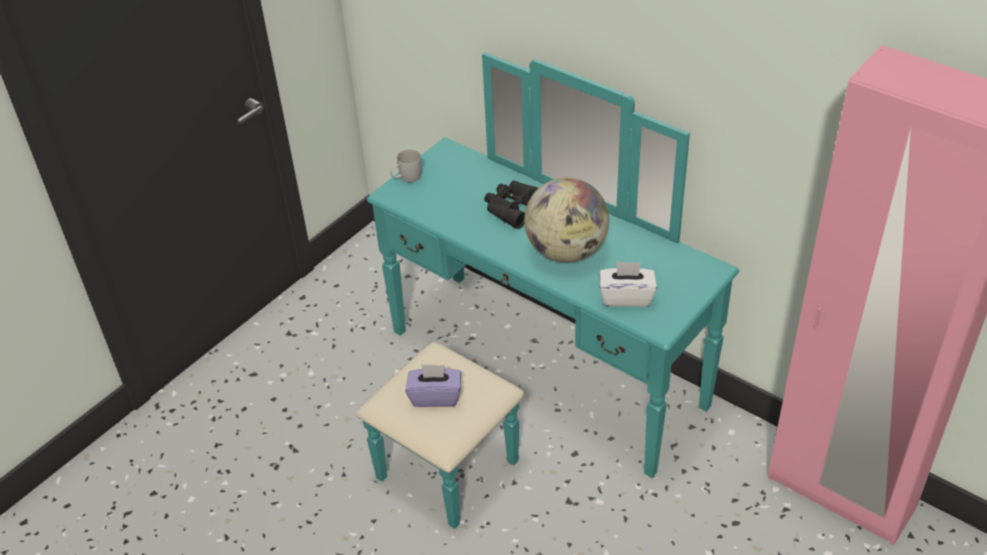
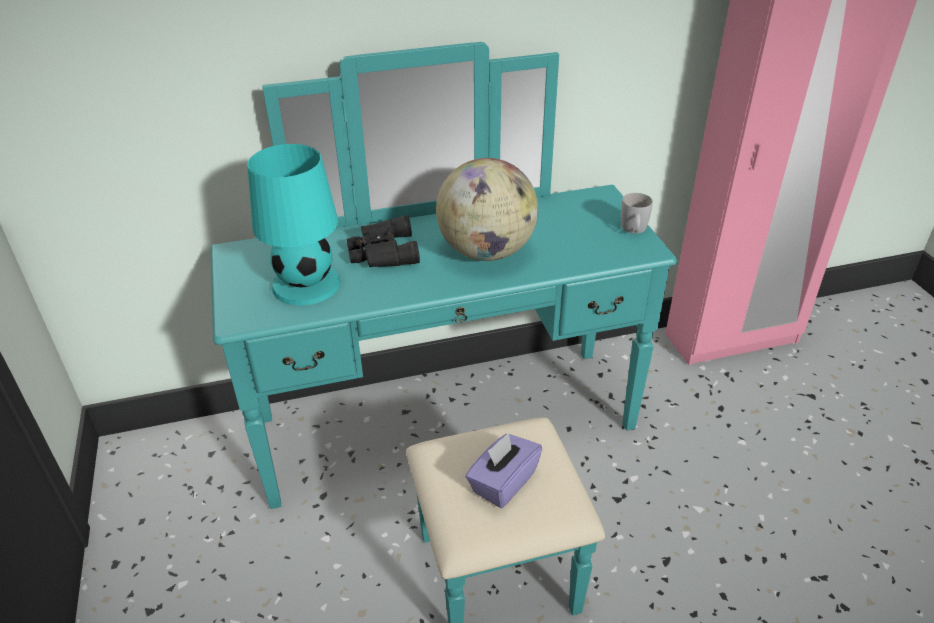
camera: 55 degrees left, 5 degrees down
(406, 178) = (233, 296): white mug -> white mug (634, 230)
(446, 197) = (305, 285): none -> turquoise table lamp
(626, 297) = (589, 249): white tissue box -> none

